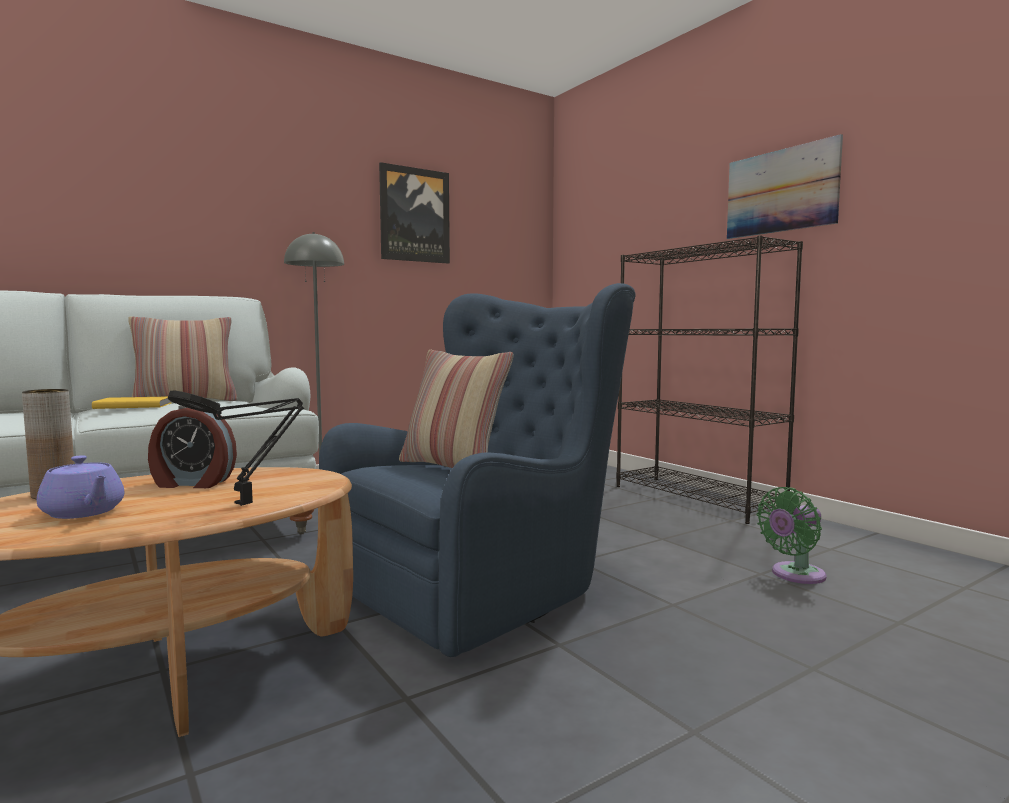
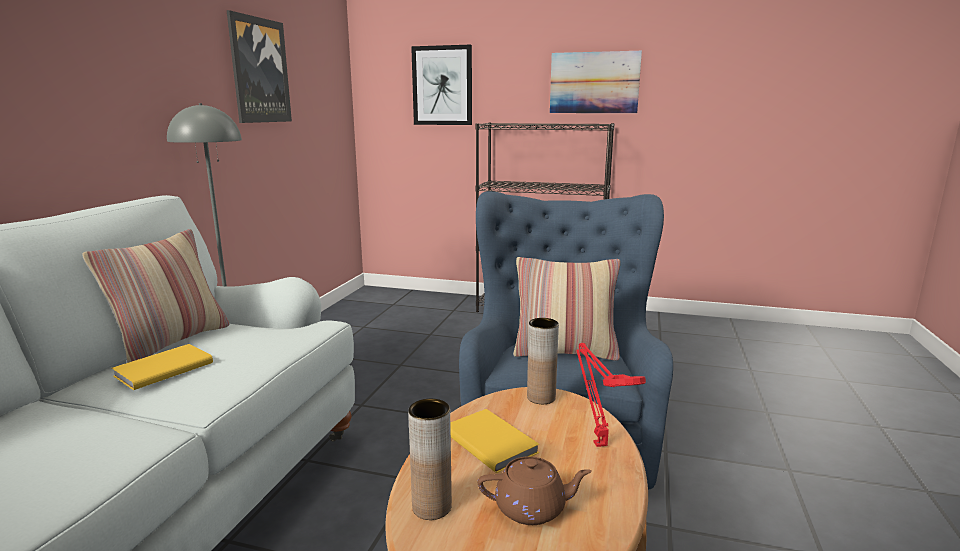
camera: 40 degrees left, 10 degrees up
(83, 512) = (532, 508): purple teapot -> brown teapot
(192, 483) = (491, 441): alarm clock -> yellow book
(248, 503) = (598, 442): black table lamp -> red table lamp
(311, 476) = (541, 397): none -> brown vase
(623, 223) = (442, 86): none -> picture
(794, 575) = (674, 355): green fan -> none

